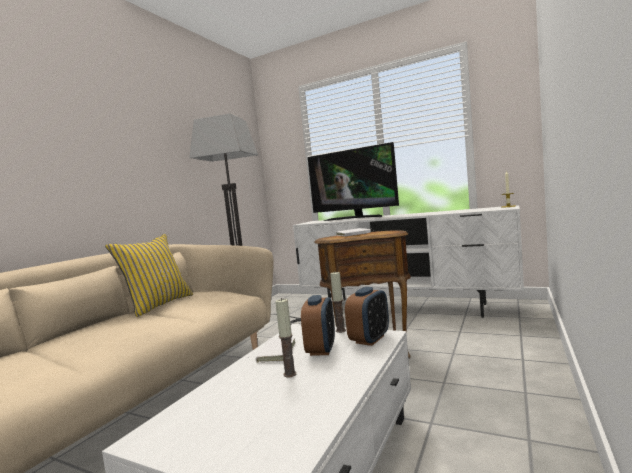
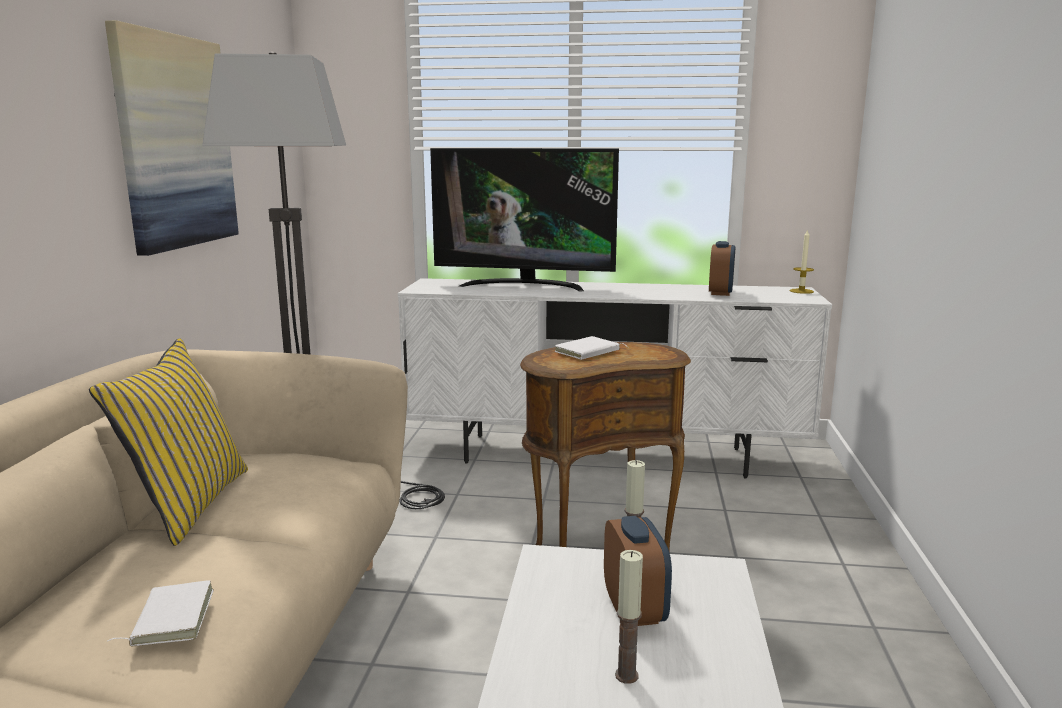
camera: 20 degrees left, 10 degrees up
(187, 161) = (175, 142): none -> picture
(275, 353) = (554, 624): white book -> white book (170, 618)
(370, 339) = (700, 582): alarm clock -> alarm clock (720, 292)

